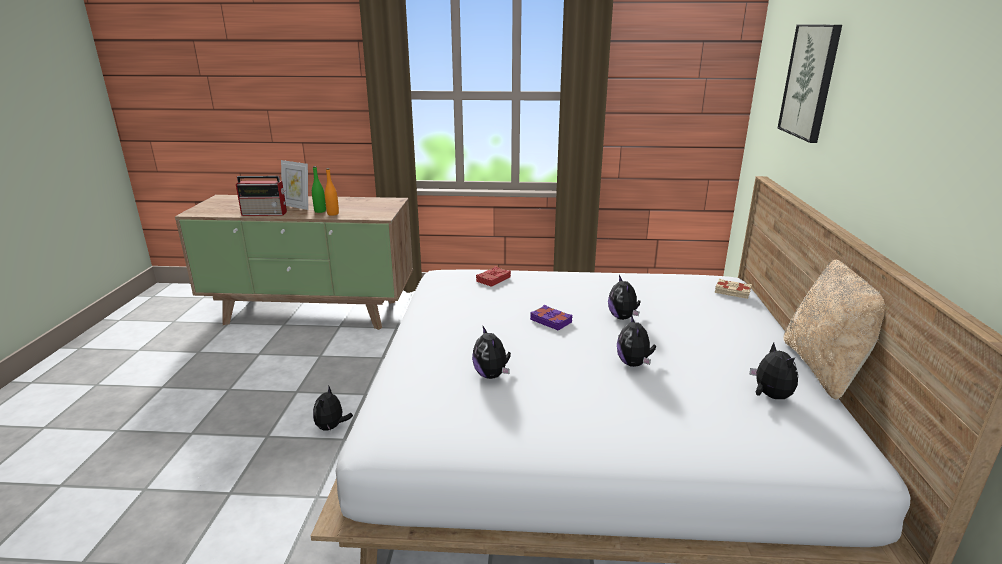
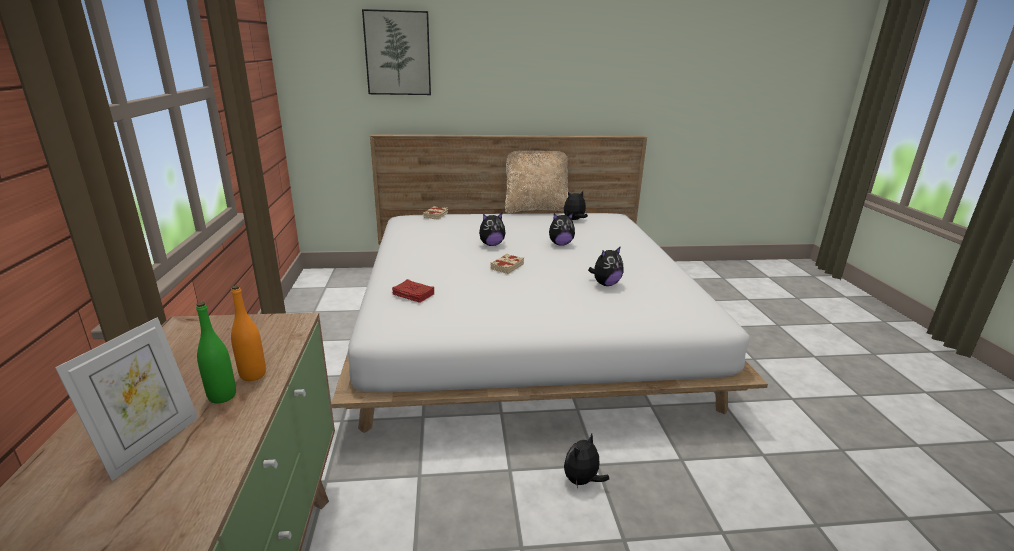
camera: 100 degrees left, 0 degrees up
(265, 213) = (197, 484): radio -> none
(332, 427) = (582, 481): plush toy -> plush toy turned 135 degrees clockwise
(551, 321) = (506, 266): purple book -> beige book

